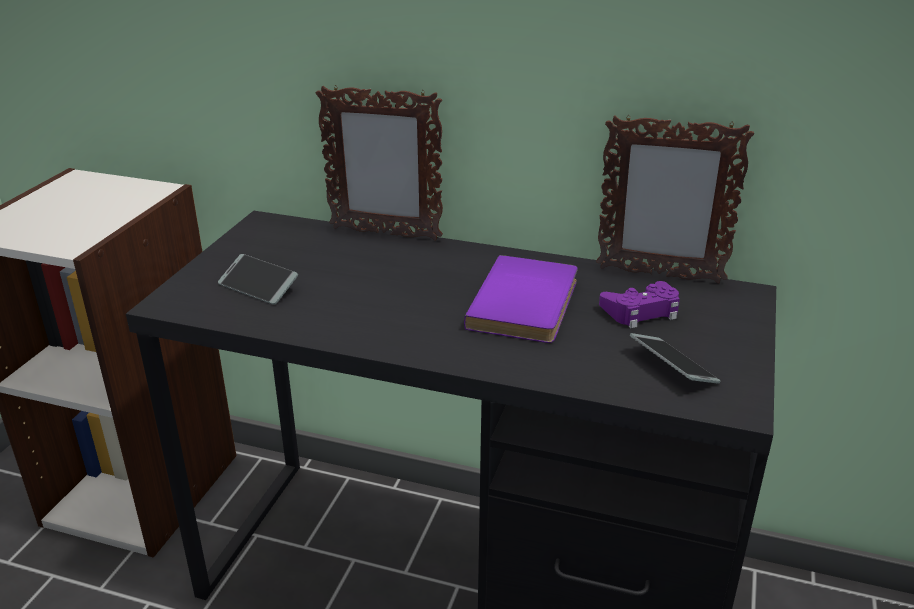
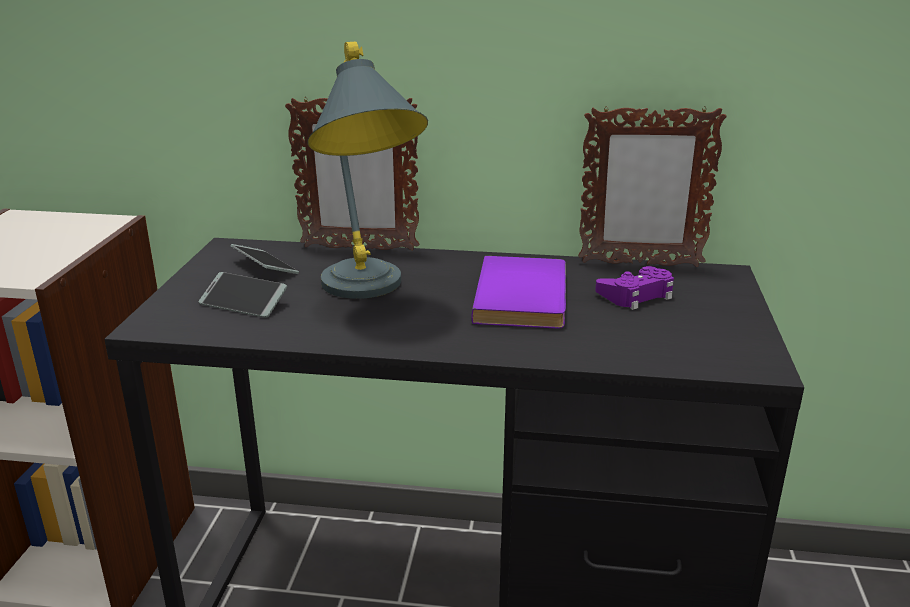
camera: 10 degrees left, 5 degrees down
(377, 287) = (368, 294): none -> grey table lamp
(672, 367) = (686, 338): phone -> phone (265, 267)

